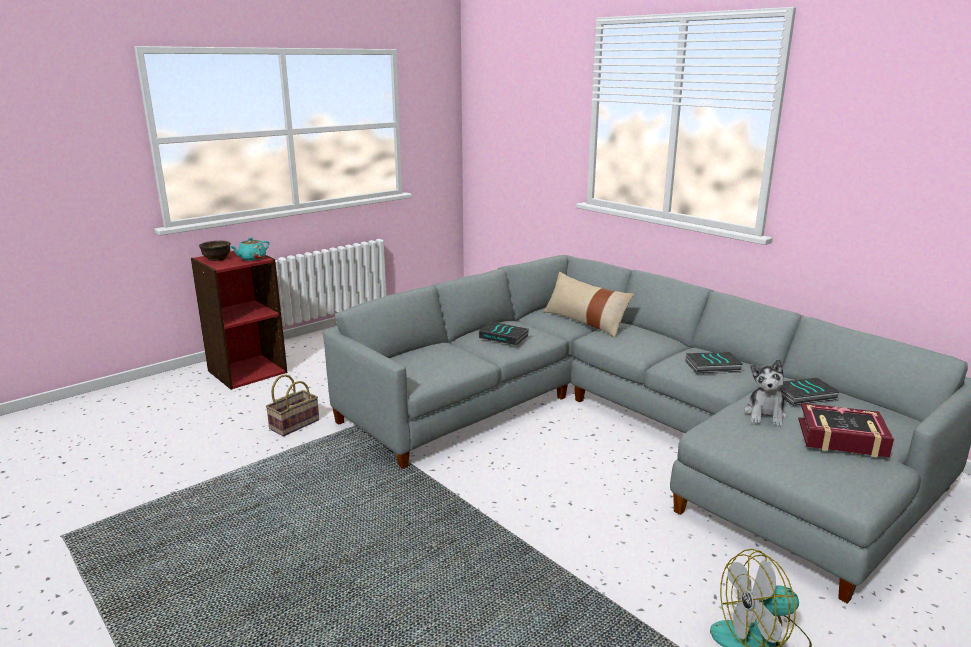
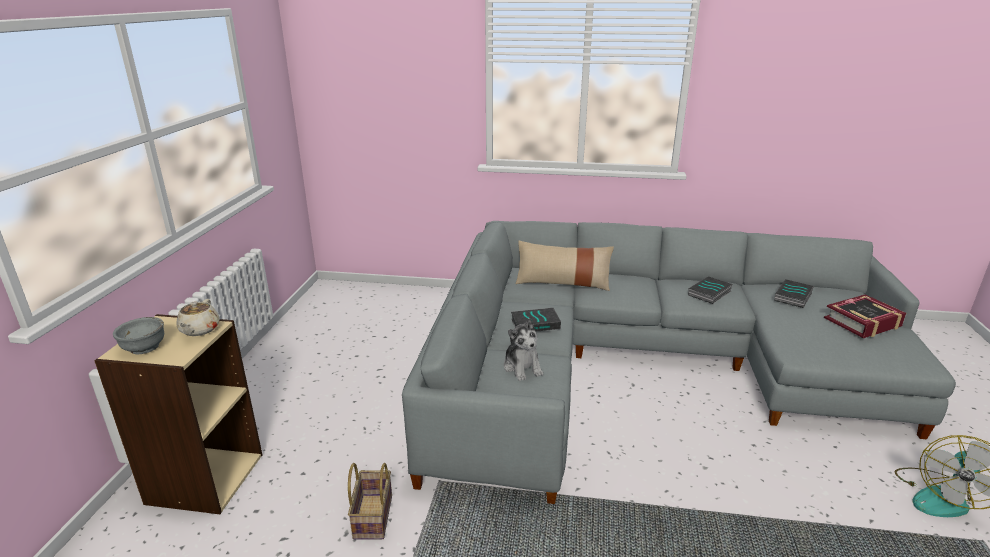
camera: 40 degrees left, 5 degrees up
(217, 259) = (144, 348): brown bowl -> grey bowl
(247, 371) = (204, 478): red bookcase -> beige bookcase
(252, 258) = (199, 330): turquoise teapot -> beige teapot
(765, 415) = (800, 322): plush toy -> plush toy (522, 367)

